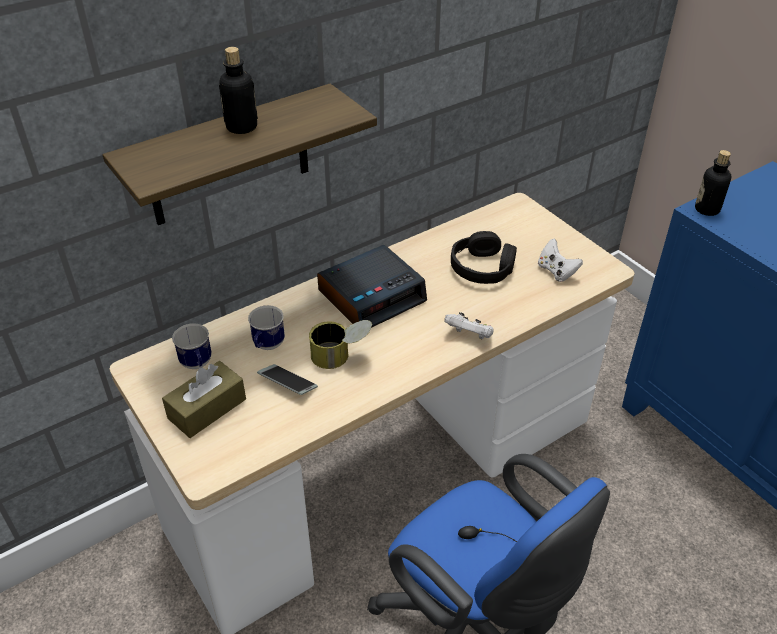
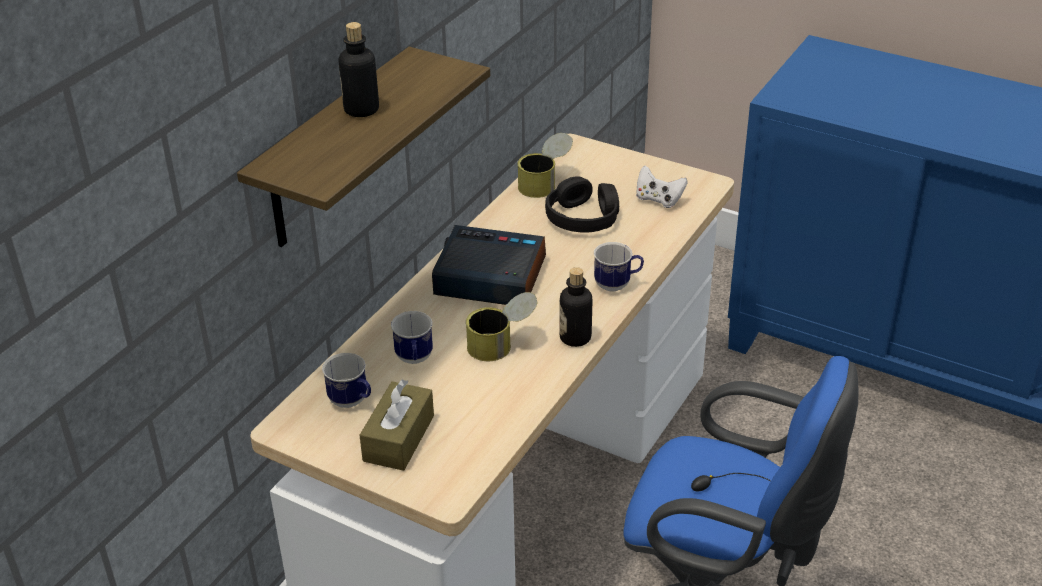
camera: 25 degrees left, 5 degrees down
(288, 383) = (466, 387): phone -> none
(372, 295) = (488, 277): alarm clock -> alarm clock turned 105 degrees counterclockwise
(469, 336) = (617, 285): white game controller -> mug
(473, 229) = (545, 183): none -> can
(707, 209) = (780, 95): bottle -> bottle (575, 337)

